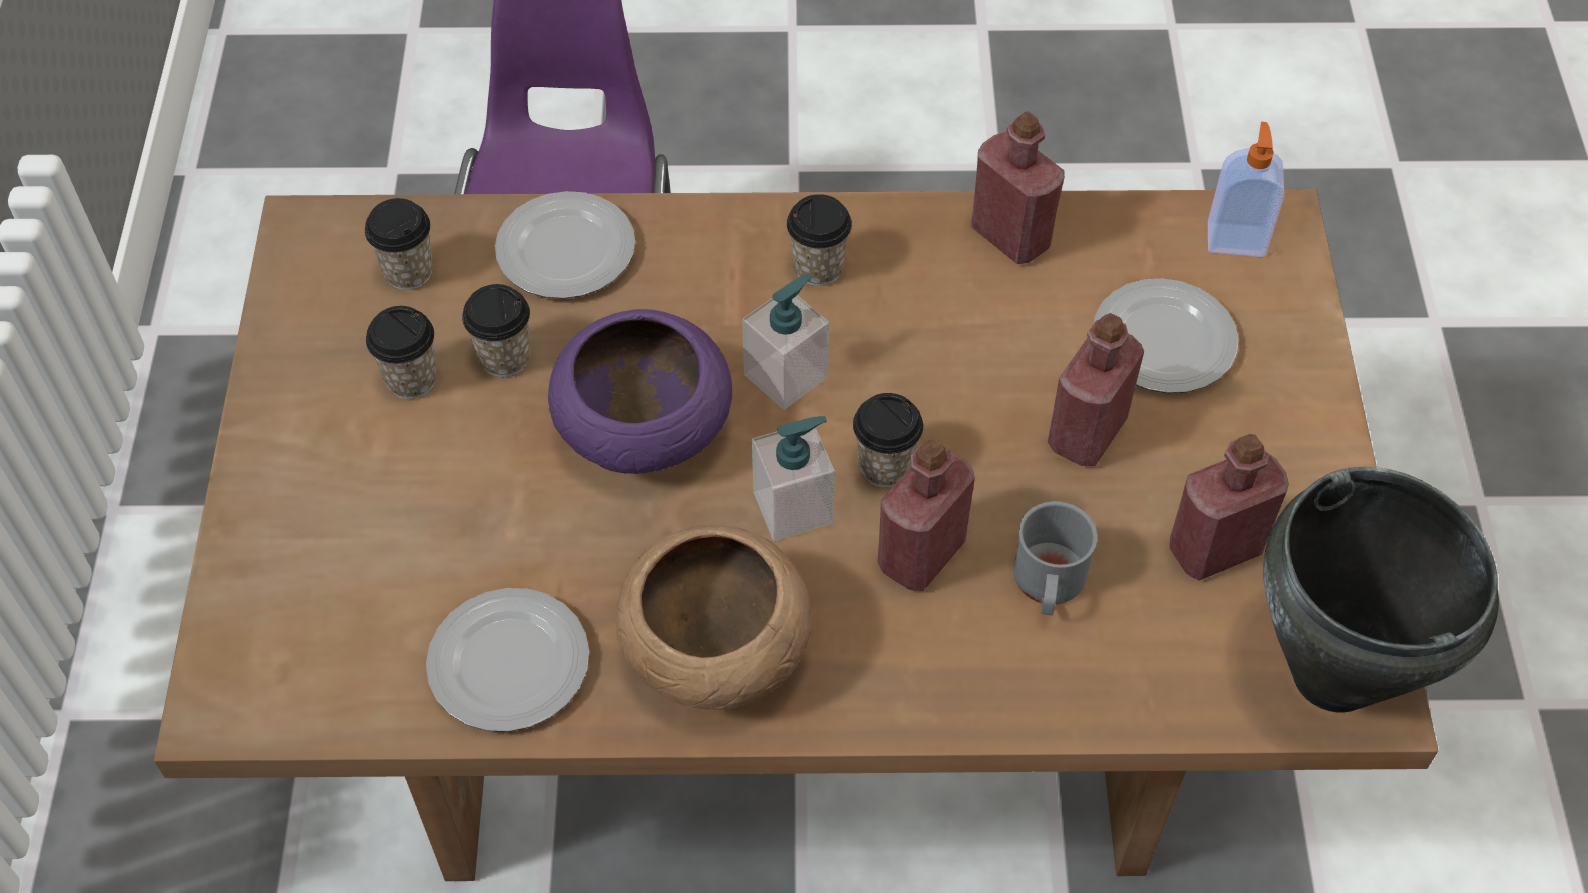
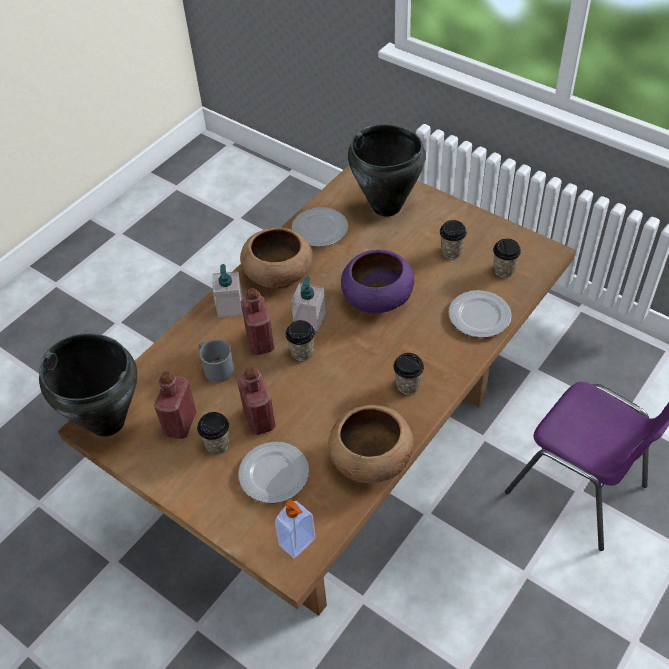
camera: 130 degrees right, 5 degrees down
(338, 575) = (386, 207): none -> black cooking pot
(504, 357) = (441, 278): cup -> cup (217, 444)
(786, 376) = (365, 347): soap dispenser -> soap dispenser (230, 307)
(1010, 236) = (370, 459): red bottle -> brown bowl

